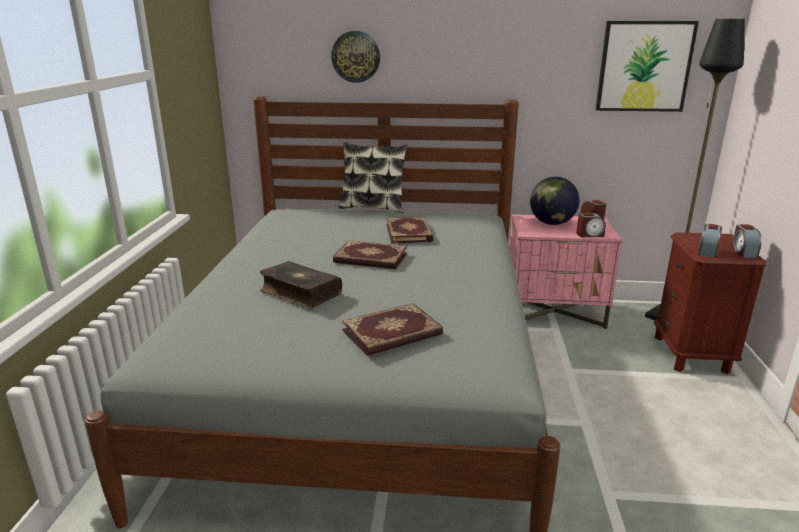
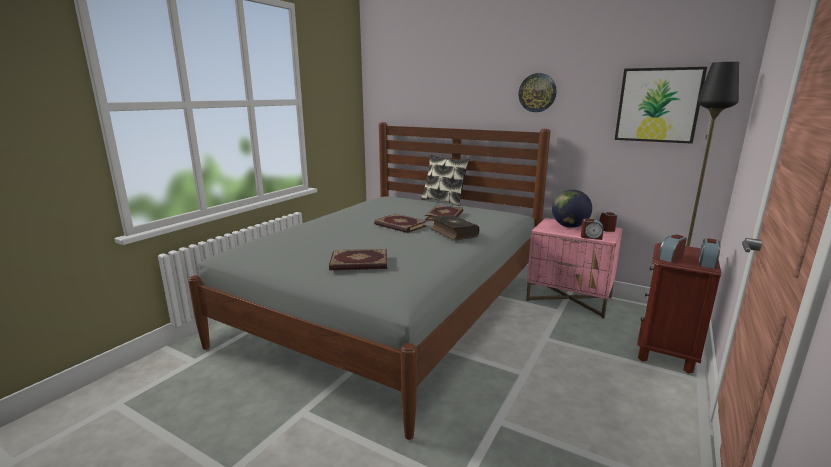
camera: 25 degrees right, 5 degrees down
(300, 293) = (335, 236): book -> book (453, 233)
(356, 56) = (442, 97): wall clock -> wall clock (537, 93)

